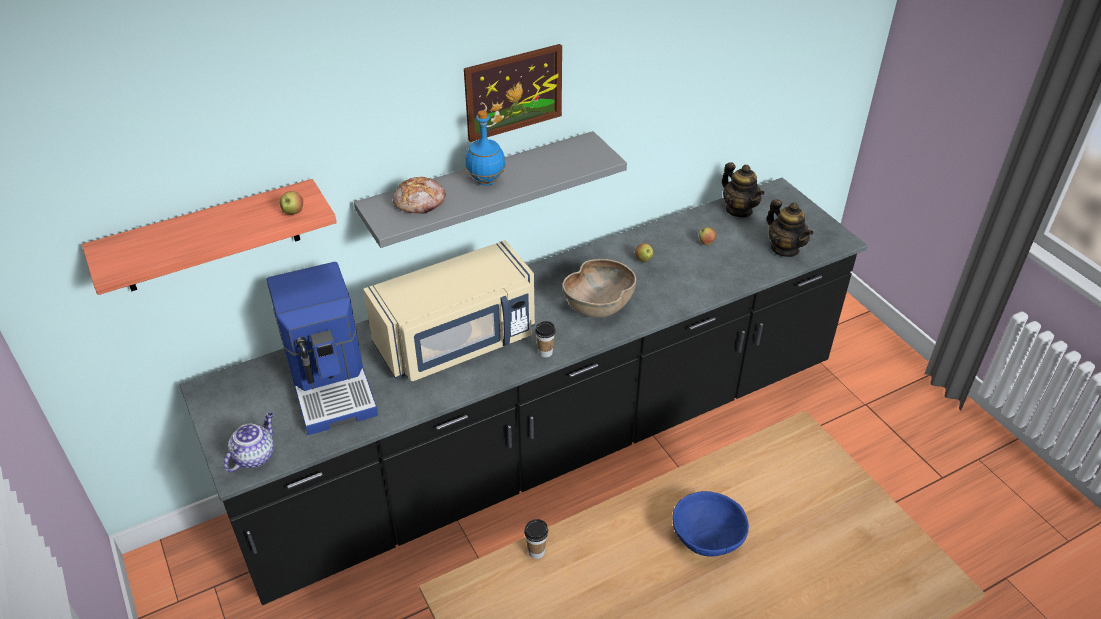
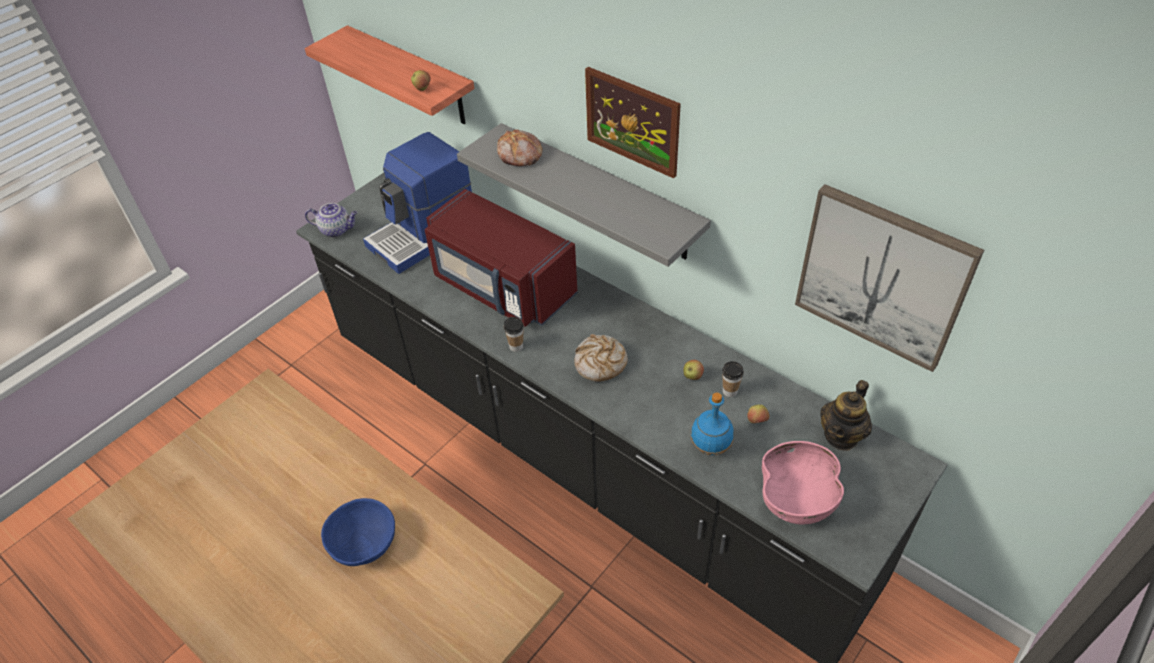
camera: 70 degrees right, 5 degrees up
(457, 341) = (502, 287): beige microwave -> red microwave
(485, 181) = (573, 180): blue bottle -> blue bottle (709, 447)
(536, 552) = (315, 426): cup -> cup (730, 391)
(599, 305) = (600, 363): brown bowl -> bread
(724, 74) = (882, 276): none -> picture
(784, 248) = (797, 498): teapot -> pink bowl

